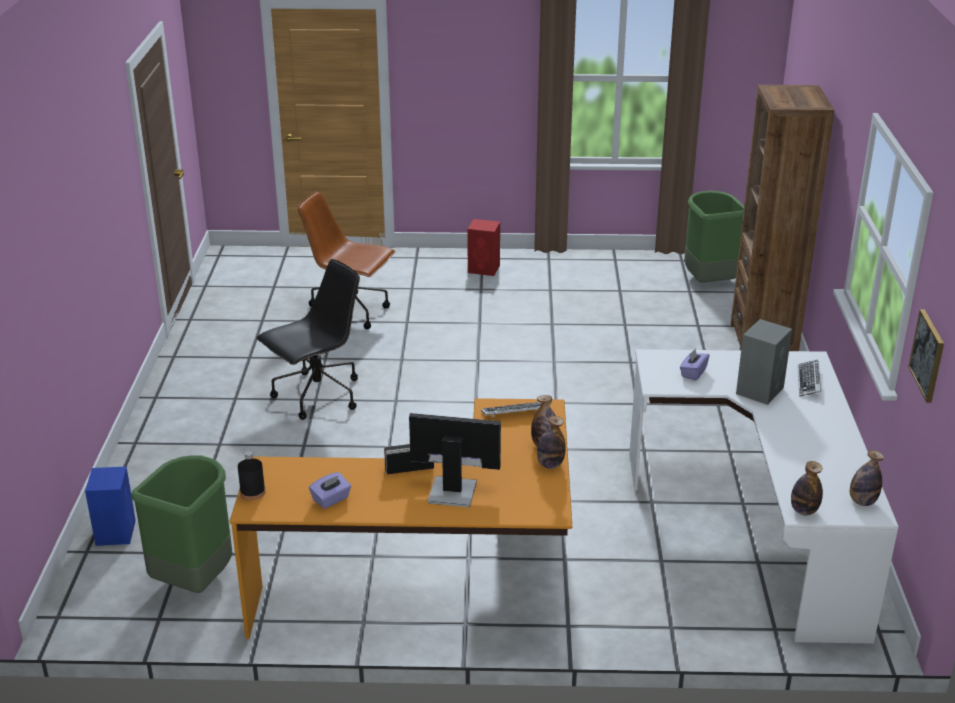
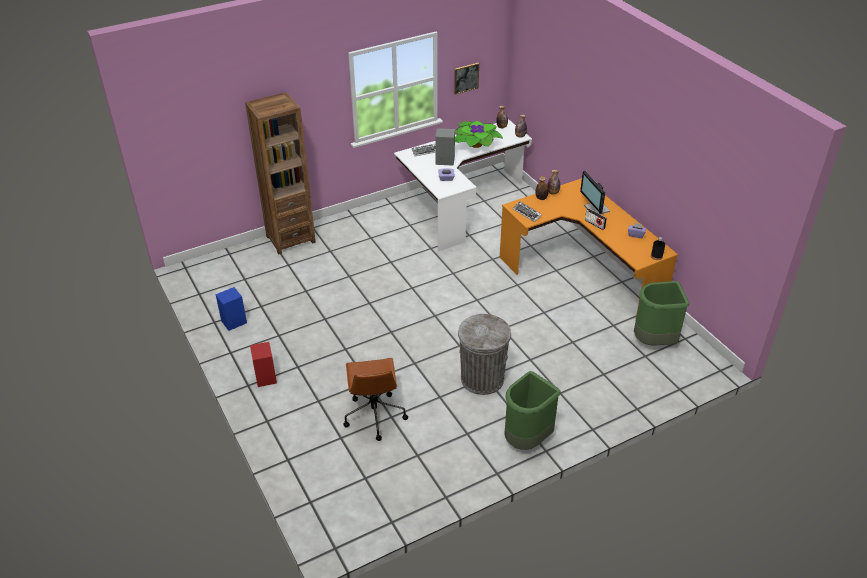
camera: 120 degrees left, 10 degrees up
(116, 532) = (658, 388): blue speaker -> blue speaker (233, 322)
(317, 396) = (482, 378): black office chair -> grey trash can
(708, 281) = (226, 275): green trash can -> green trash can (527, 440)
(798, 442) = (476, 145): none -> potted plant

